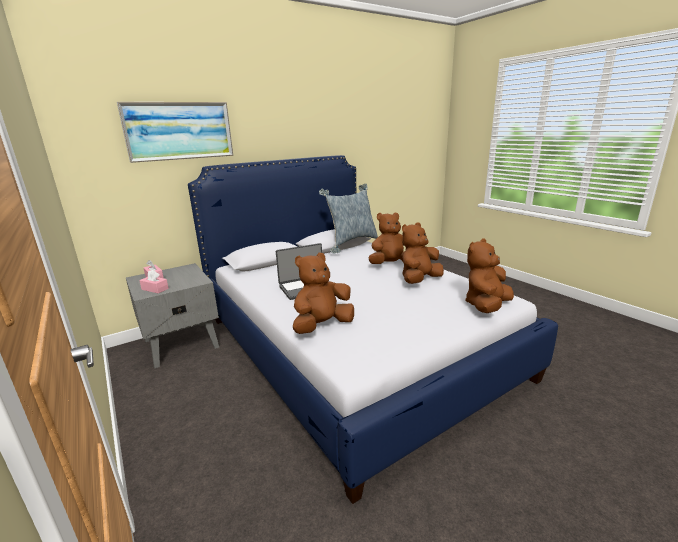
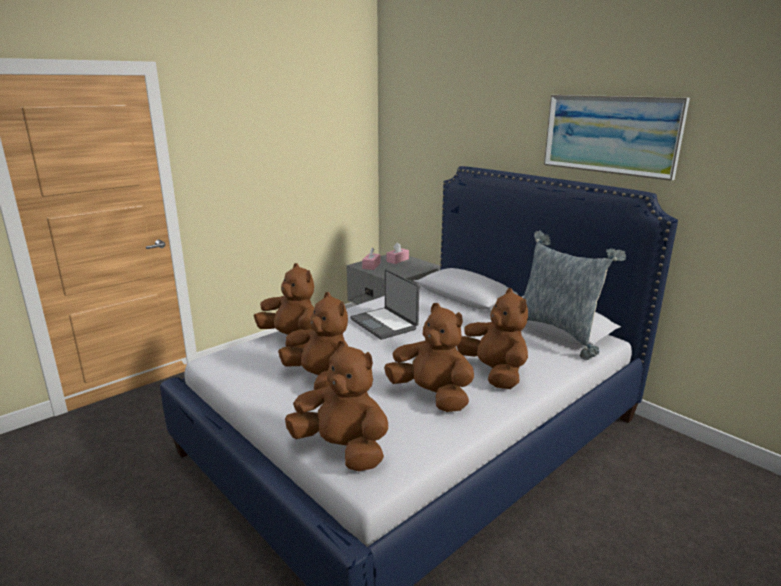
camera: 80 degrees right, 0 degrees up
(179, 131) = (457, 124): picture -> picture (610, 134)
(399, 313) = (321, 380): none -> brown plush toy

